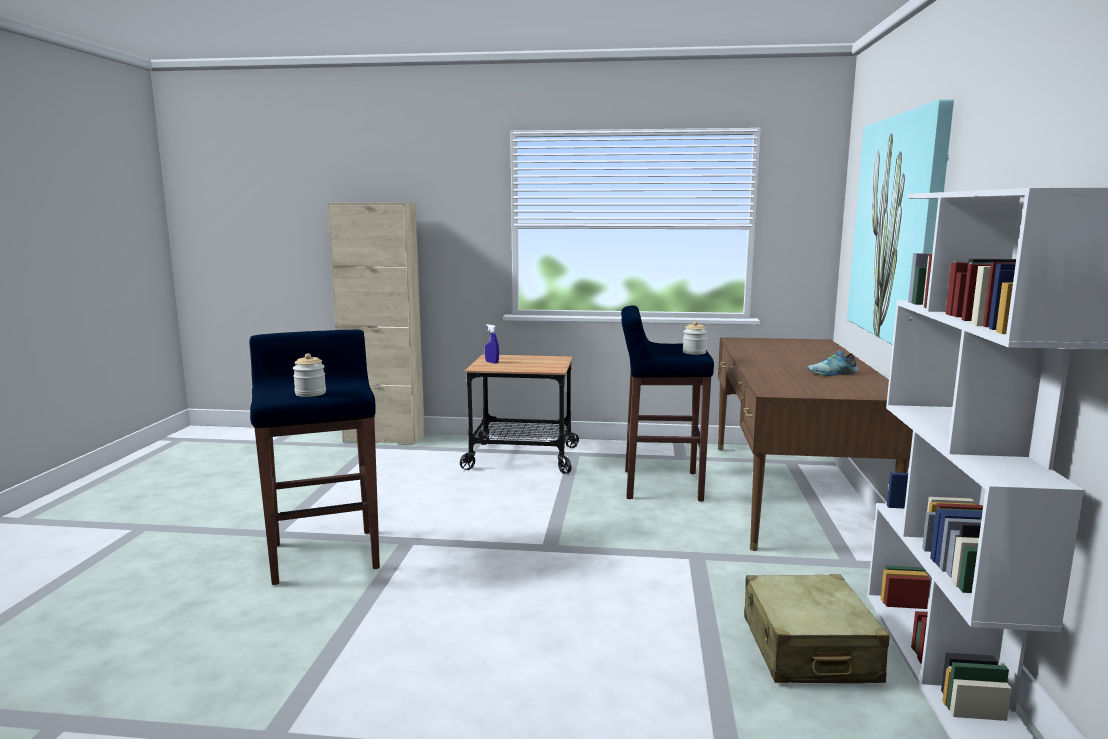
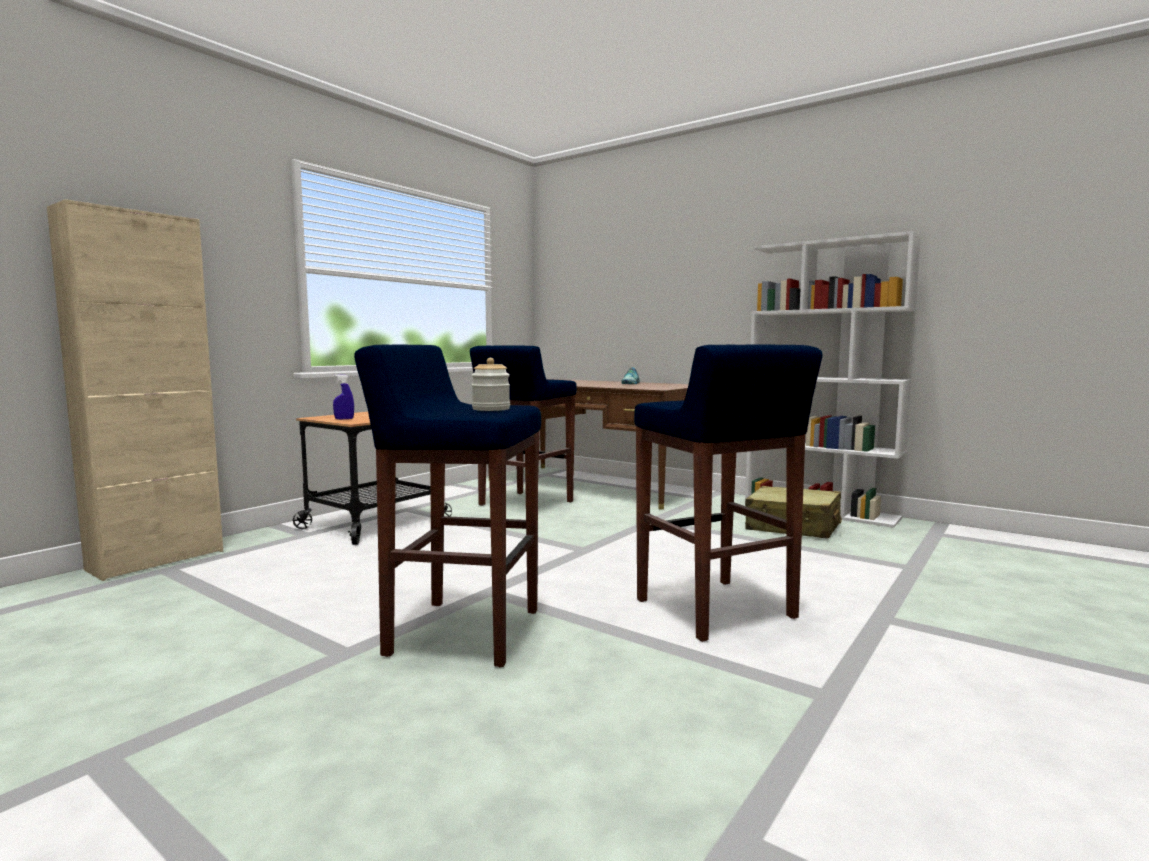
camera: 60 degrees left, 5 degrees down
(439, 646) = (716, 610): none -> blue stool
(694, 352) = (549, 379): jar -> none
(899, 228) = (647, 283): picture -> none

